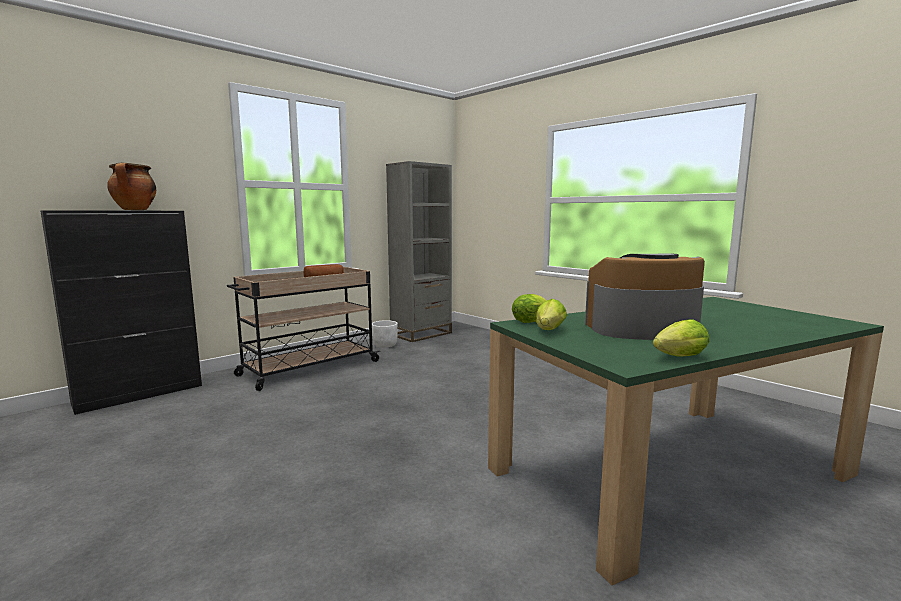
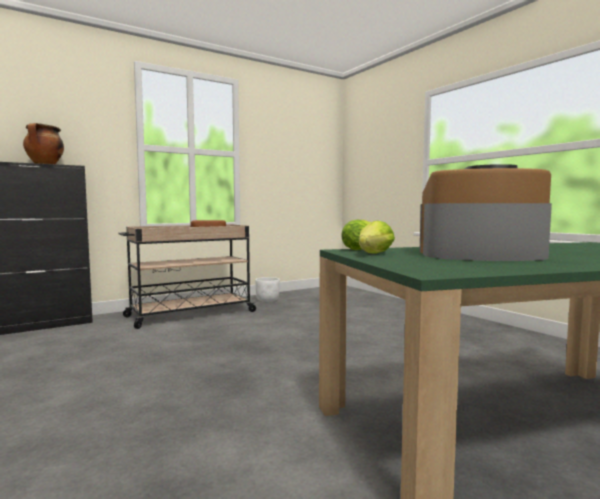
camera: 10 degrees right, 5 degrees down
(421, 334) = (305, 293): grey bookcase -> none
(677, 357) = (502, 270): lettuce -> none

